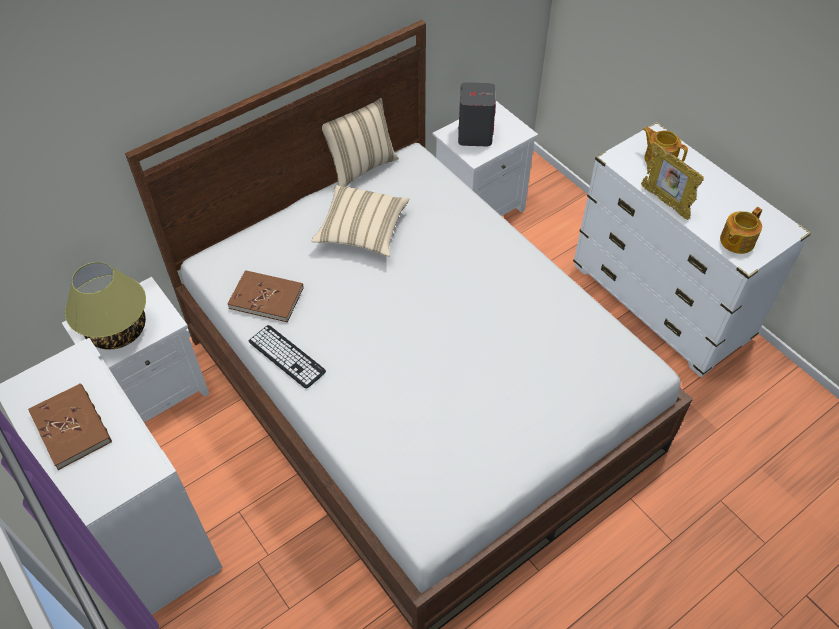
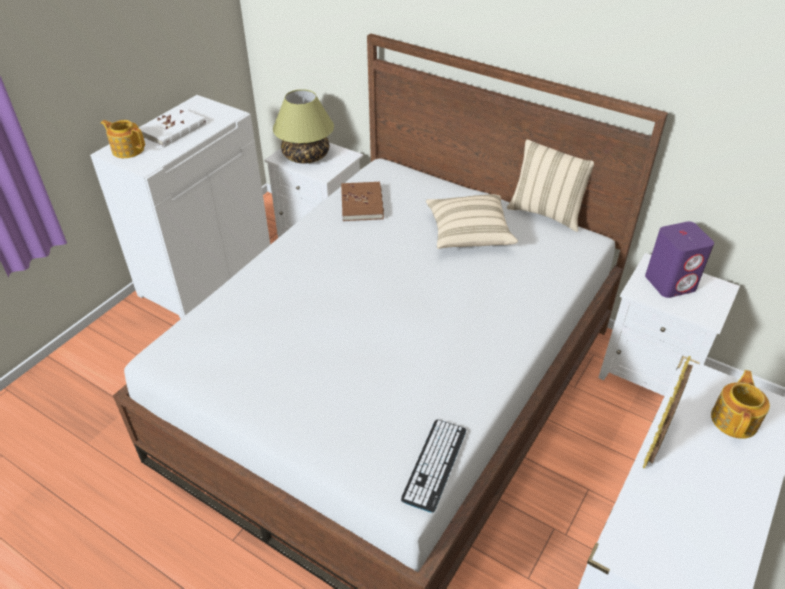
camera: 70 degrees right, 10 degrees down
(72, 427) = (172, 129): brown book -> white book
(287, 356) = (307, 230): keyboard -> keyboard (434, 464)
(475, 135) = (670, 282): grey speaker -> purple speaker
(736, 241) = (645, 534): teapot -> teapot (127, 149)

